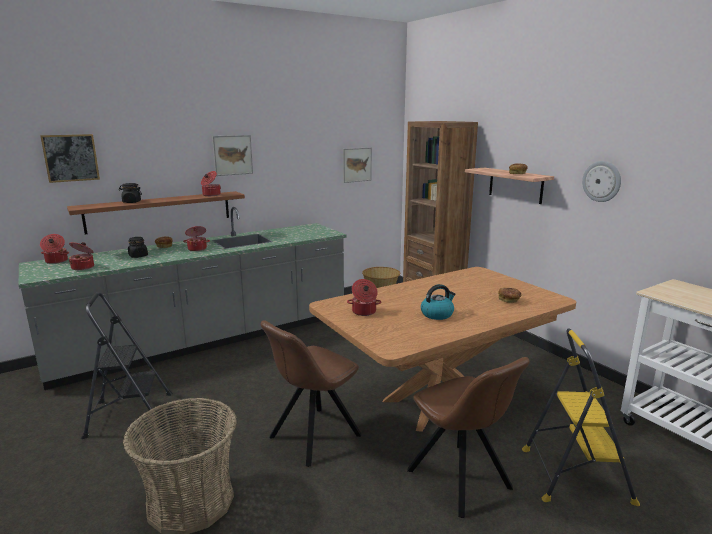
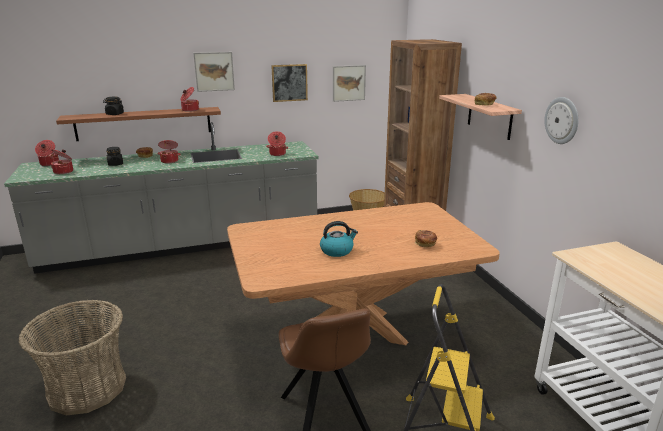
camera: 15 degrees right, 5 degrees up
(71, 158) = (62, 72): picture -> picture (289, 82)
(127, 414) = (82, 304): black step ladder -> none
(314, 436) = (219, 349): brown chair -> none
(364, 312) = (270, 240): cooking pot -> cooking pot (277, 154)

